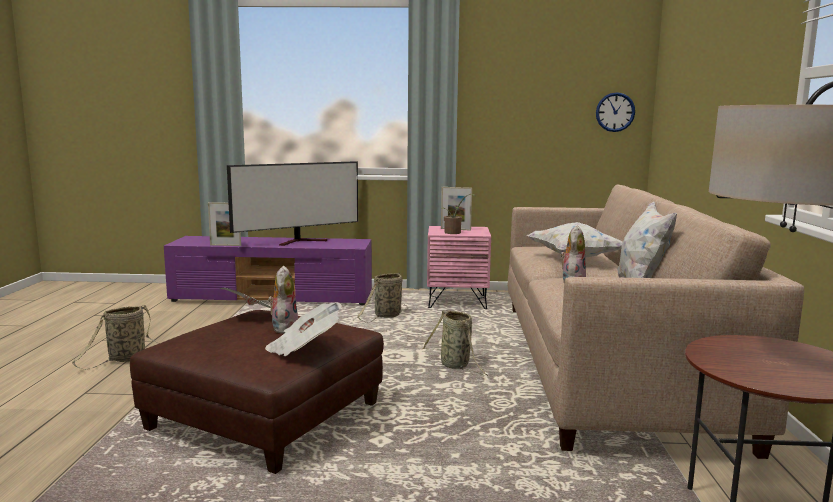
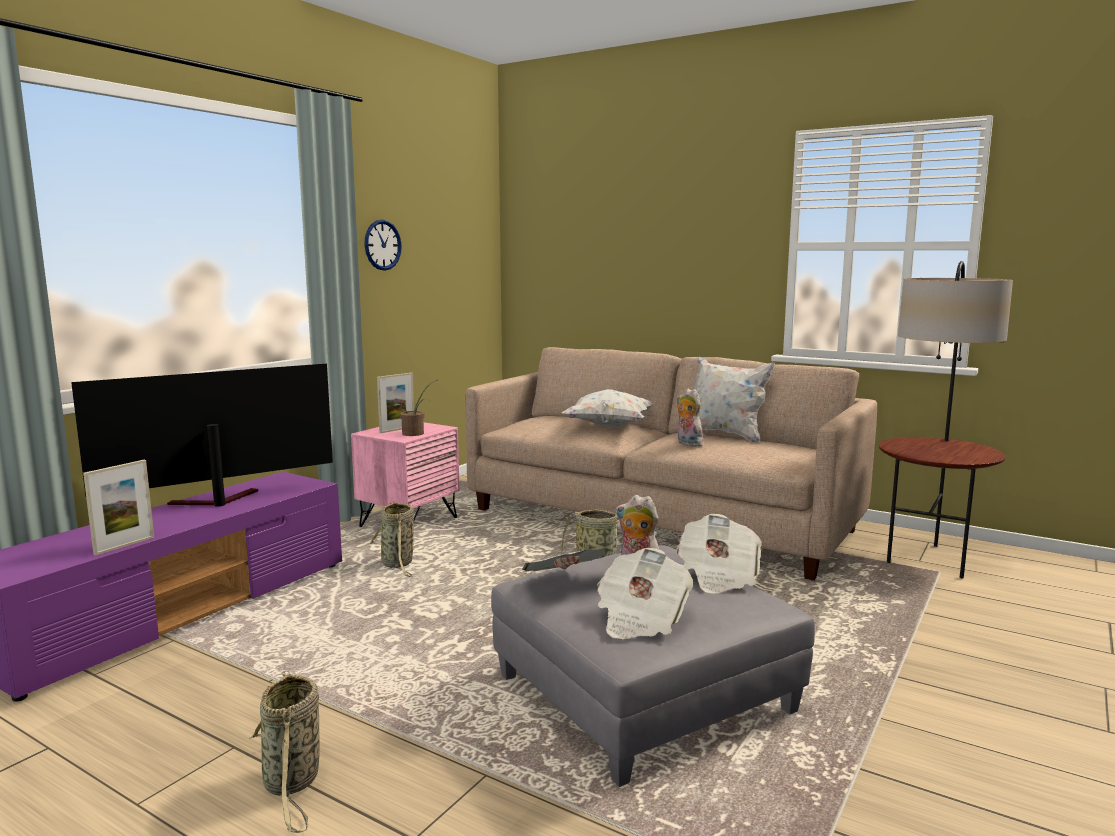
camera: 60 degrees left, 0 degrees up
(207, 340) = (640, 619): none -> newspaper
(266, 417) = (645, 694): brown ottoman -> grey ottoman
(302, 241) = (214, 502): television -> television turned 120 degrees counterclockwise
(615, 112) = (477, 269): wall clock -> wall clock (382, 245)

